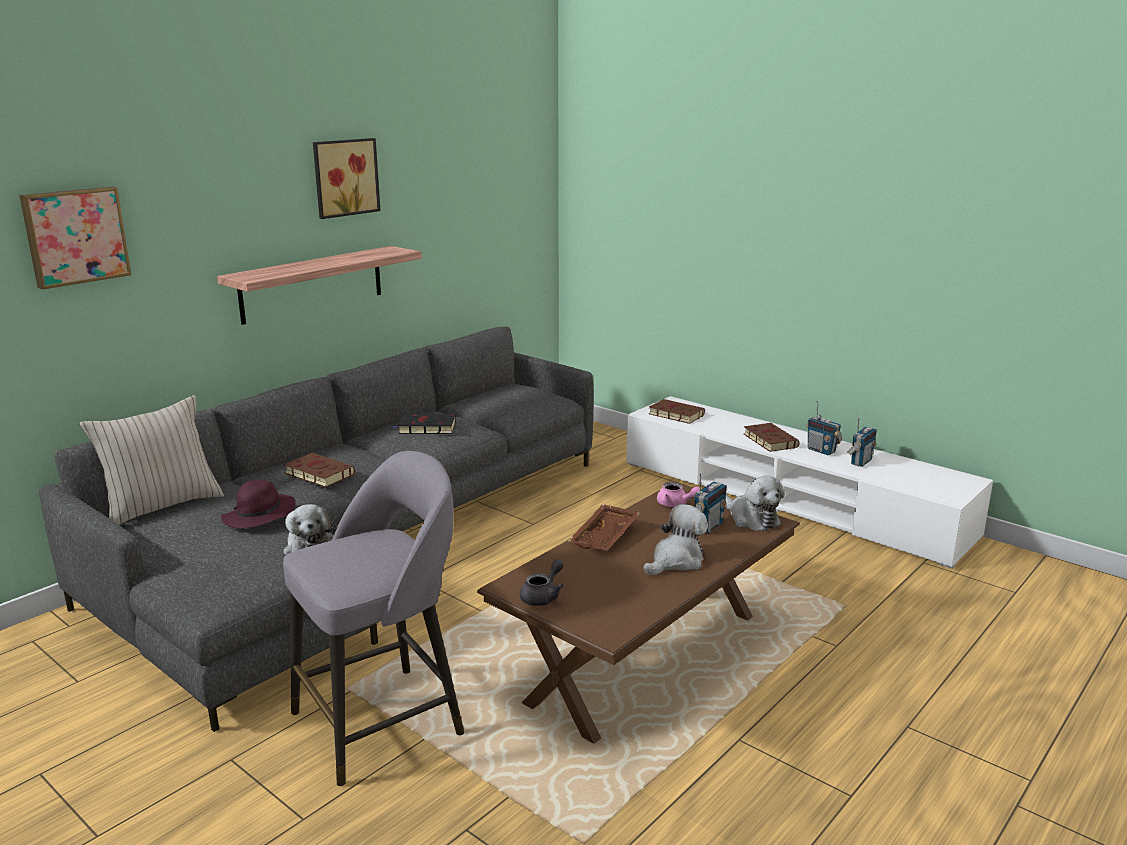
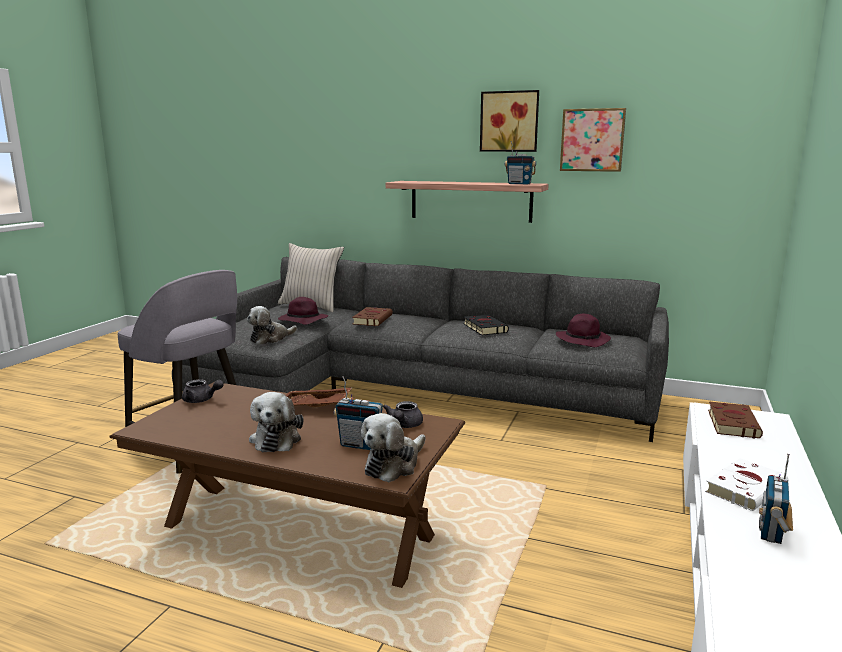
camera: 70 degrees right, 5 degrees down
(75, 236) = (322, 142): picture -> picture (592, 140)
(512, 401) = (583, 340): none -> purple hat
(676, 504) = (404, 425): pink teapot -> grey teapot
(676, 561) = (276, 438): plush toy -> plush toy turned 60 degrees clockwise
(769, 440) = (746, 488): brown book -> white book
(860, 462) = (779, 573): radio -> radio (519, 184)

